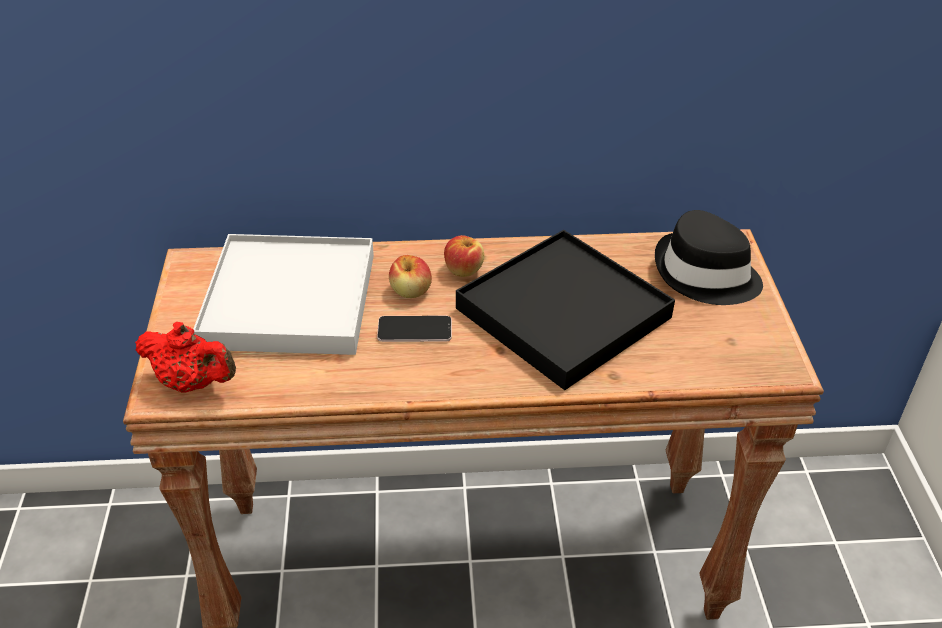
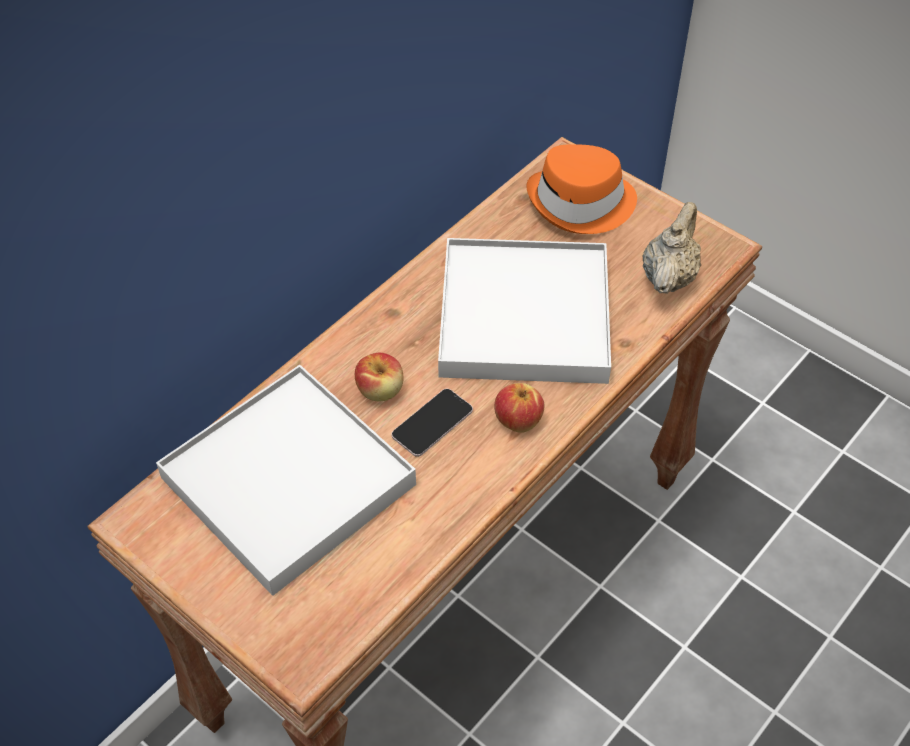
camera: 45 degrees left, 10 degrees up
(193, 382) = (315, 627): red teapot -> none
(463, 269) = (396, 335): apple -> apple (518, 419)
(563, 312) = (523, 316): black tray -> white tray
(705, 275) = (581, 203): black hat -> orange hat
(709, 359) = (668, 277): none -> beige teapot

